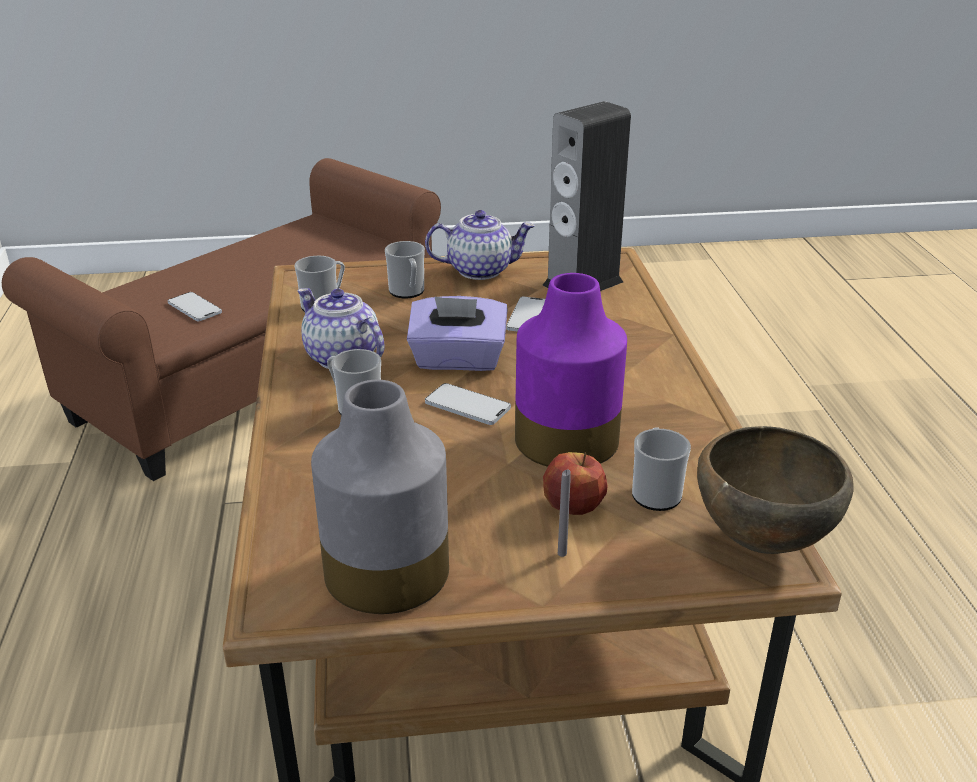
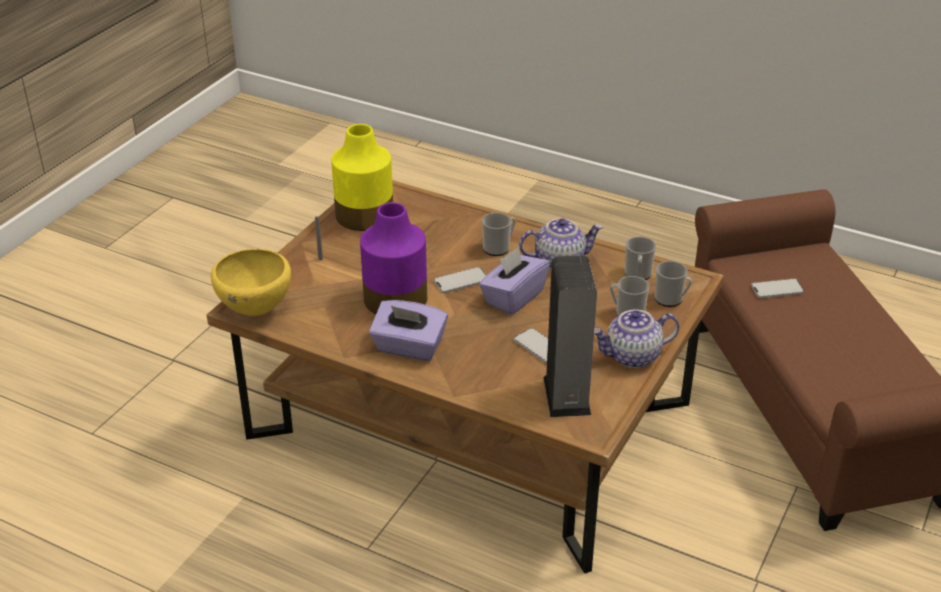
camera: 125 degrees right, 5 degrees up
(387, 568) = (365, 215): grey vase -> yellow vase
(480, 270) = (632, 356): teapot -> teapot turned 45 degrees clockwise
(572, 506) = (344, 275): apple -> none
(643, 388) = (409, 348): none -> purple tissue box
(655, 492) = (324, 303): mug -> mug (671, 300)
(760, 542) = (256, 310): brown bowl -> yellow bowl

